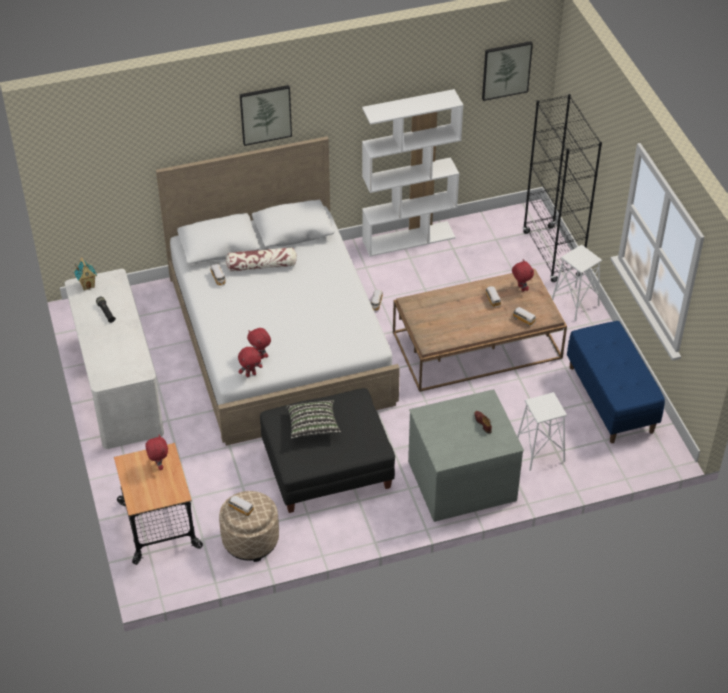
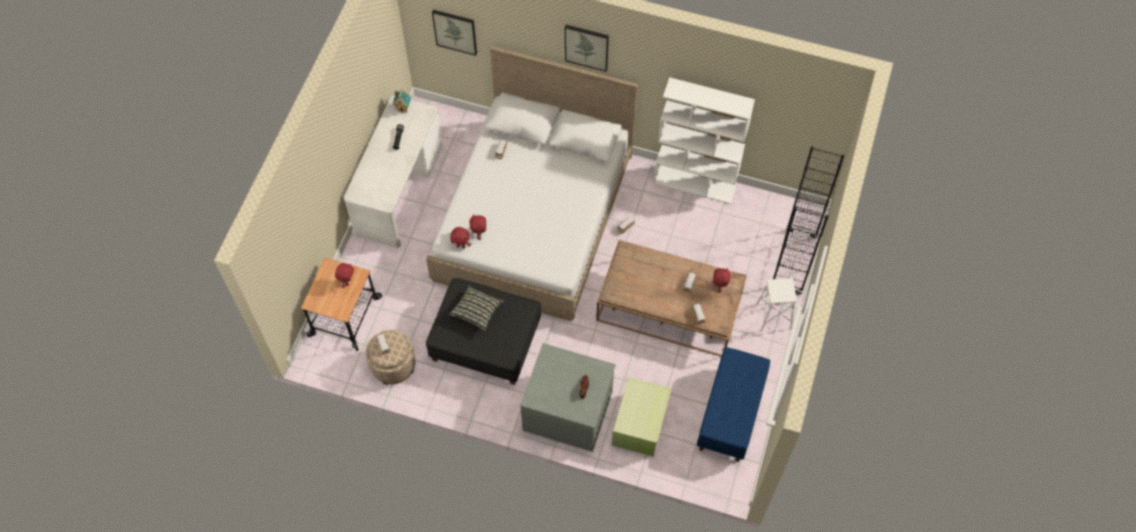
camera: 35 degrees right, 15 degrees up
(261, 265) = (539, 158): pillow -> none
(506, 70) = (808, 105): picture -> picture (455, 31)
(540, 452) = (641, 424): white stool -> green storage box

